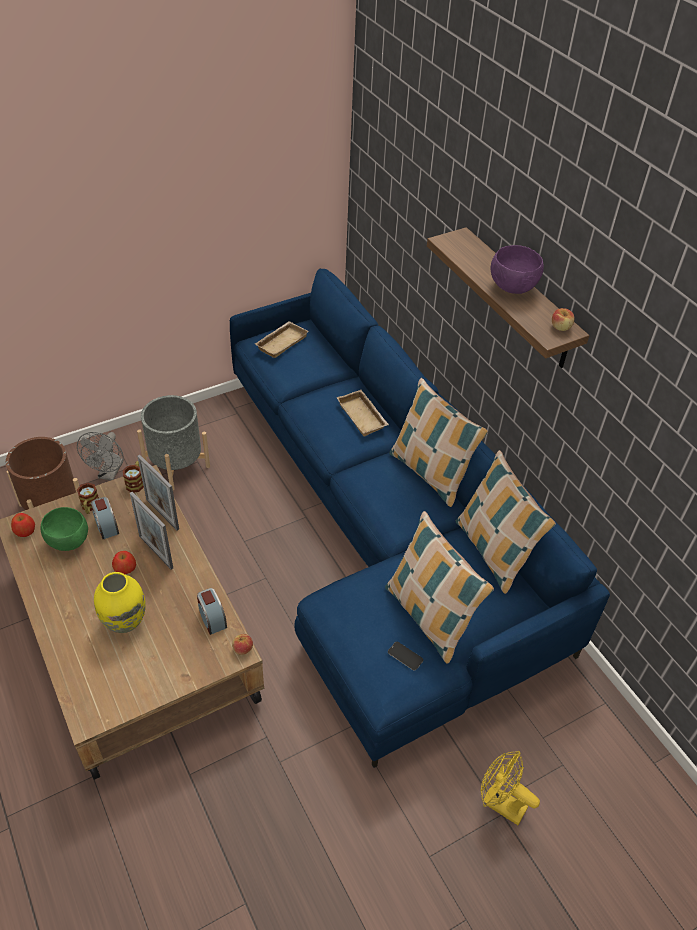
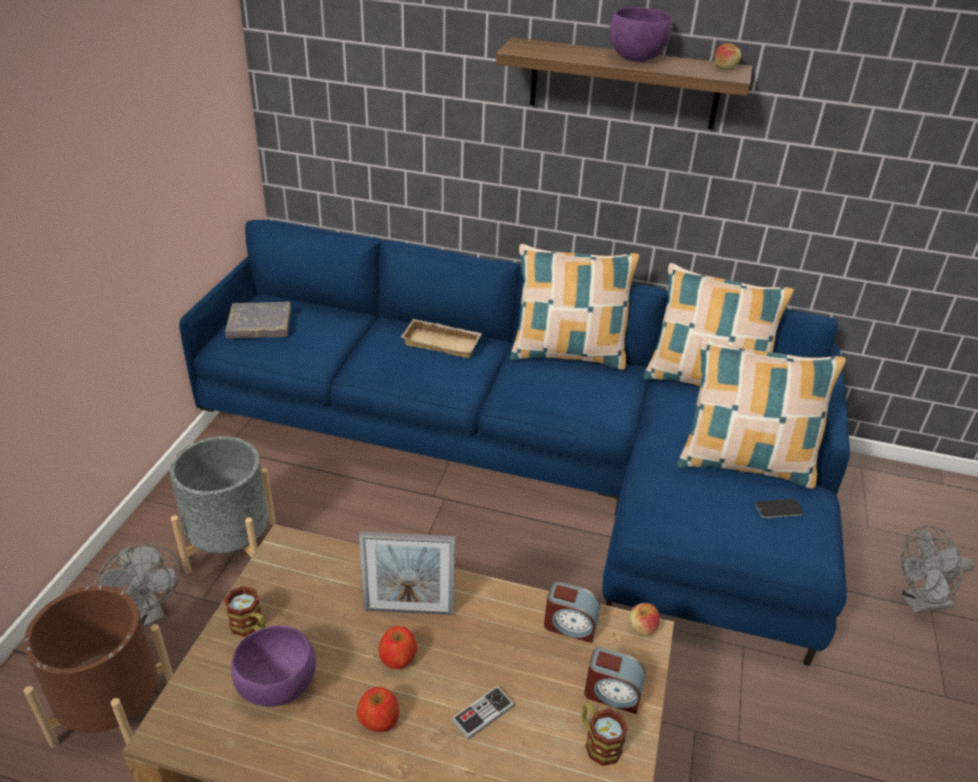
camera: 45 degrees left, 10 degrees down
(25, 530) = (191, 725): apple -> apple (379, 719)
(68, 542) = (279, 688): green bowl -> purple bowl
(106, 526) = (305, 631): alarm clock -> alarm clock (612, 693)
(124, 621) = (483, 713): yellow vase -> game controller
(136, 482) = (276, 558): mug -> mug (598, 742)
(162, 514) = (358, 567): picture frame -> none
(281, 342) = (259, 324): beige tray -> grey book
(500, 803) = (918, 603): yellow fan -> grey fan

